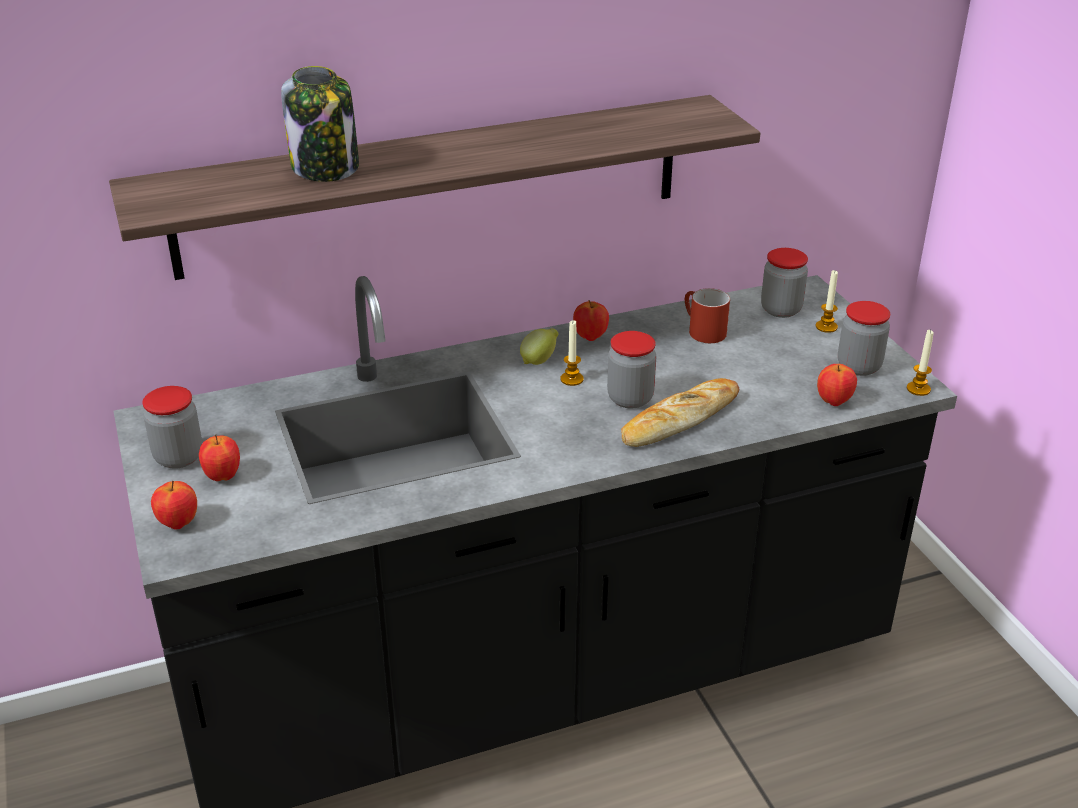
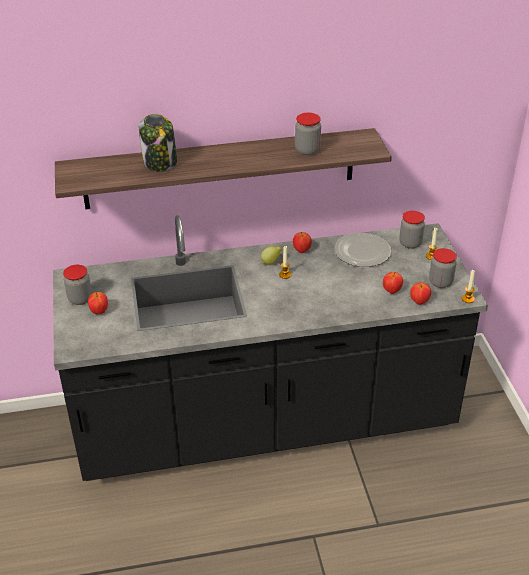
camera: 10 degrees right, 5 degrees up
(178, 523) = (74, 334): apple -> apple (391, 291)
(630, 398) = (312, 289): jar -> jar (307, 150)
(679, 419) = (334, 304): bread -> none
(701, 331) = (362, 252): red mug -> plate

